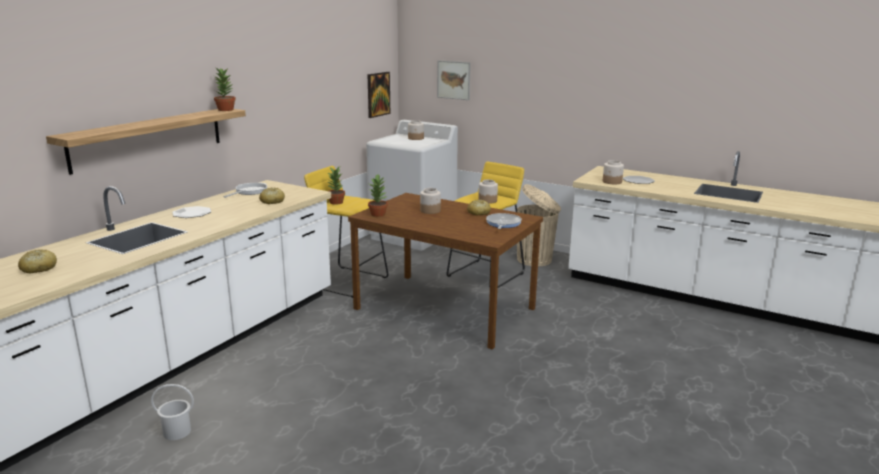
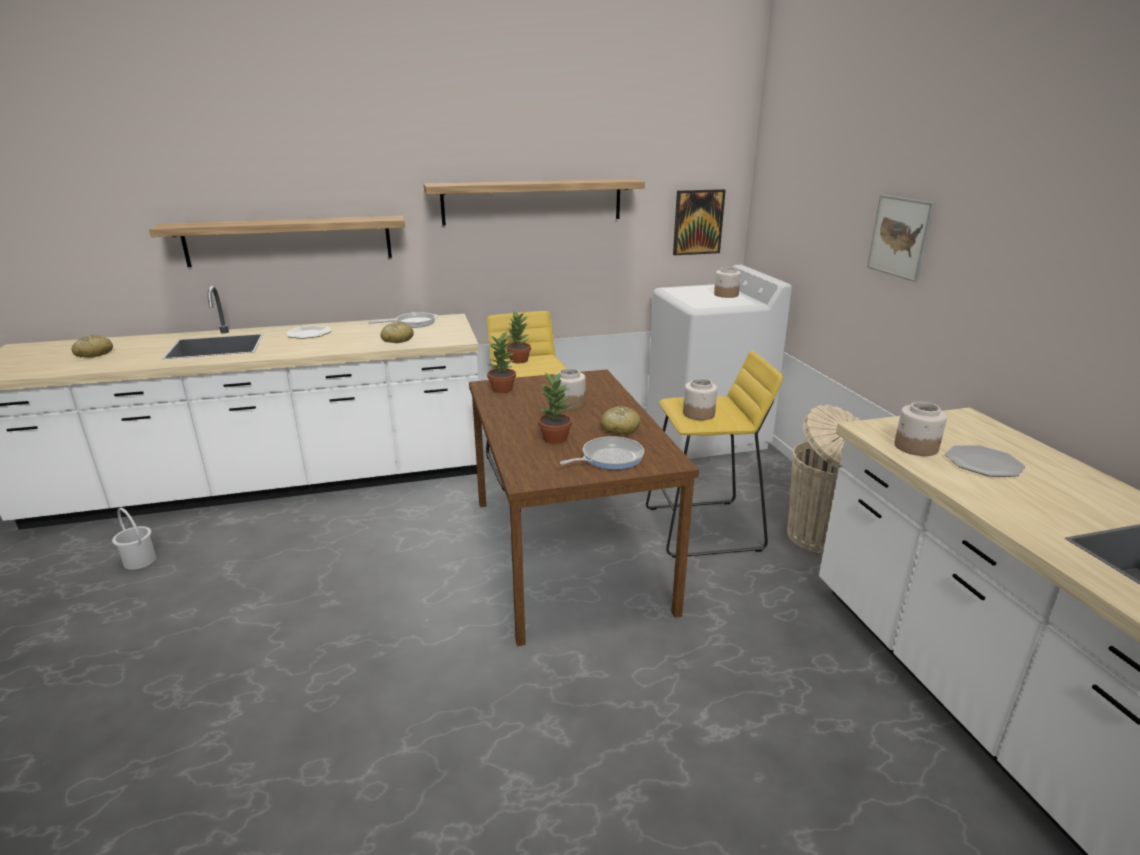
camera: 45 degrees right, 5 degrees up
(225, 110) = (388, 217): potted plant -> potted plant (555, 438)
(298, 89) = (532, 201): none -> shelf
(453, 80) = (802, 209): picture -> picture (900, 237)

